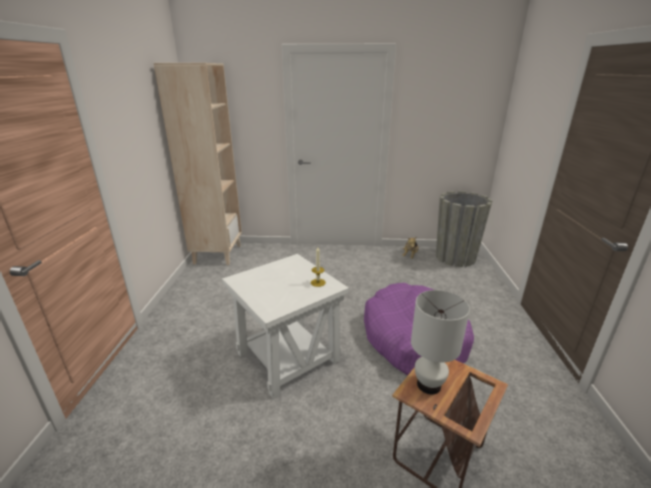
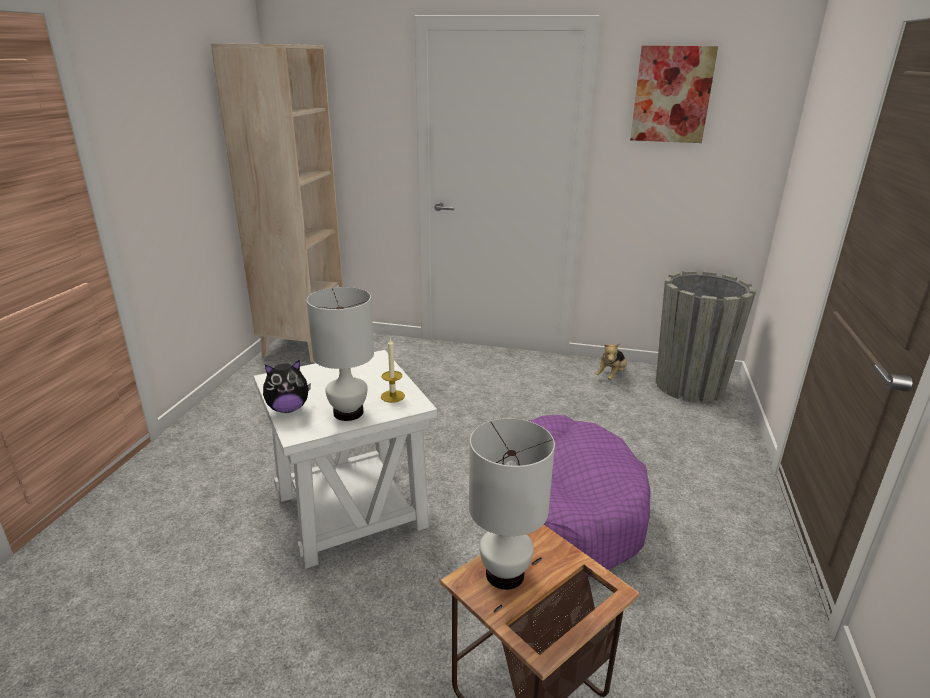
camera: 10 degrees right, 0 degrees up
(256, 298) = (288, 409): none -> plush toy
(296, 296) = (348, 413): none -> white table lamp
(438, 90) = (672, 95): none -> picture

